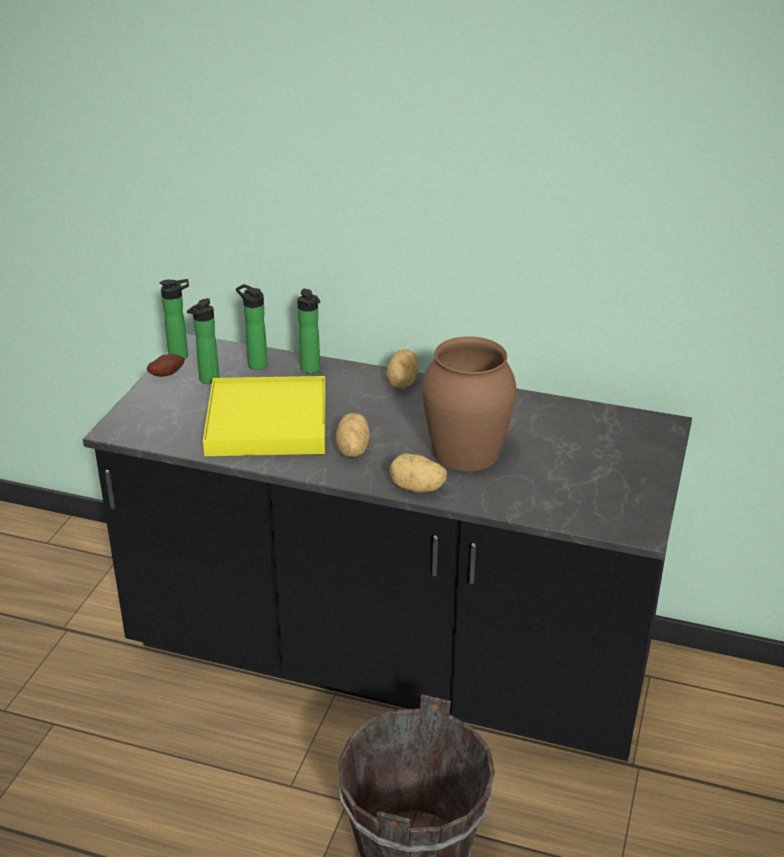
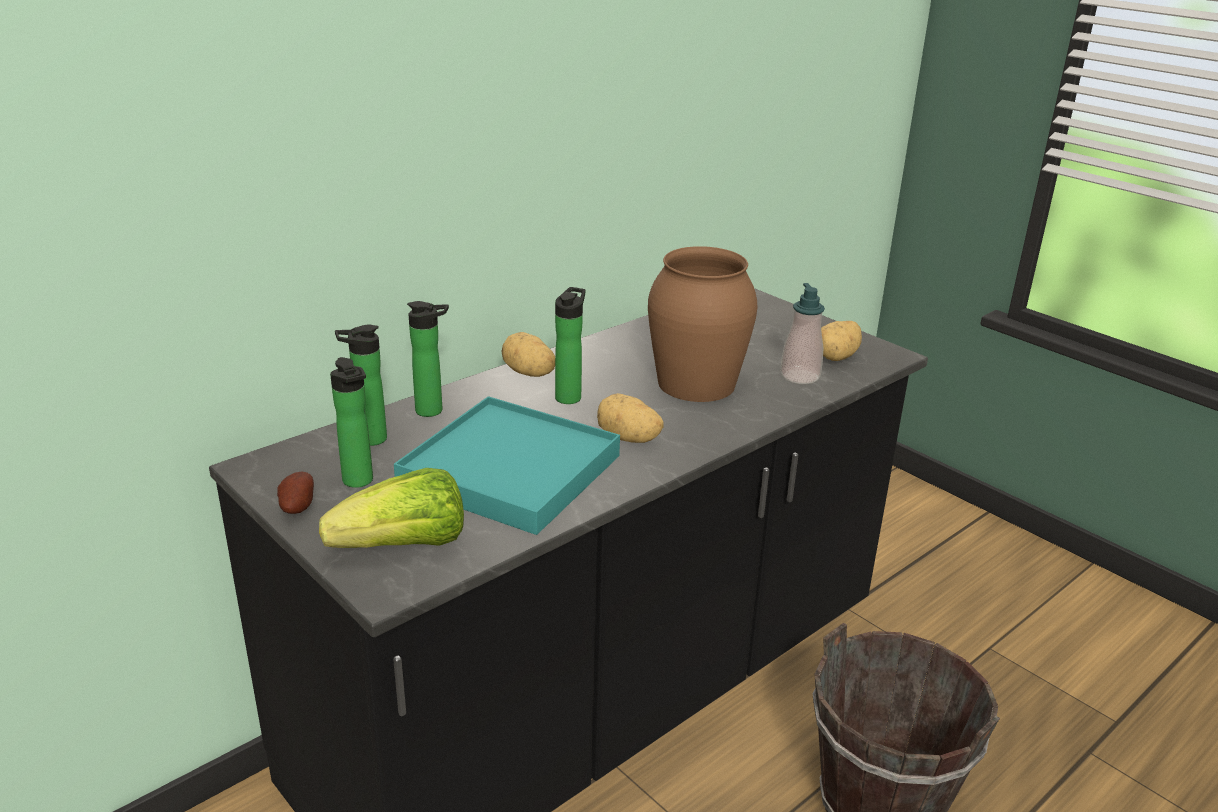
camera: 60 degrees left, 5 degrees down
(156, 420) = (404, 547): none -> lettuce
(182, 356) = (269, 483): bottle -> bottle (569, 396)
(266, 422) = (510, 471): yellow tray -> turquoise tray
(417, 488) = (737, 427): potato -> potato (837, 357)
(536, 494) = (800, 376): none -> soap dispenser

